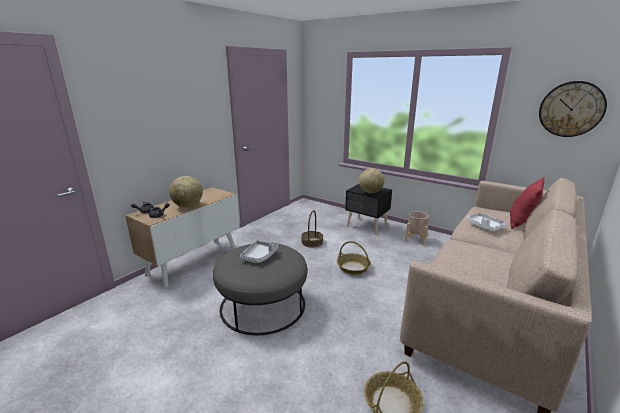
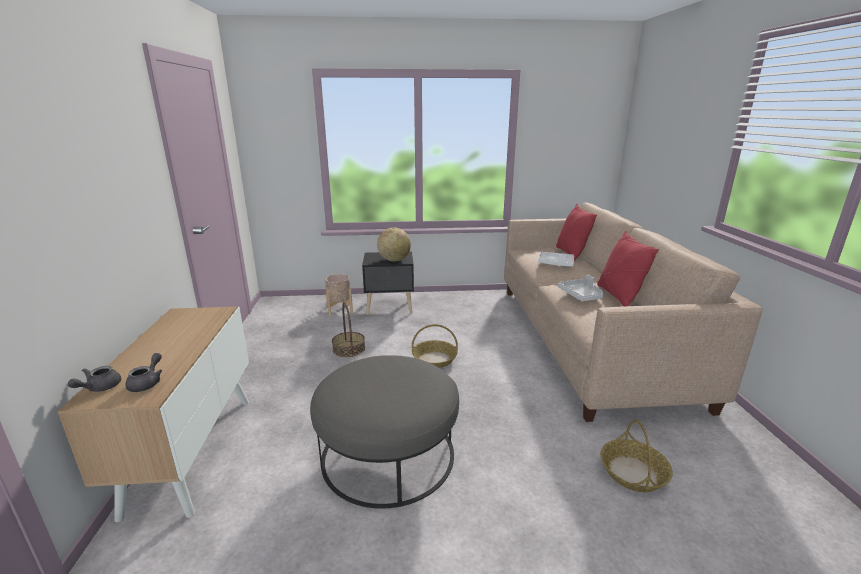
camera: 40 degrees left, 0 degrees up
(188, 206) = (182, 349): globe -> none
(259, 256) = (380, 381): grey tray -> grey tray (581, 295)
(416, 239) = (456, 305): beige planter -> beige planter (339, 309)
(499, 267) = (618, 296): none -> red pillow
(571, 109) = (578, 134): wall clock -> none

